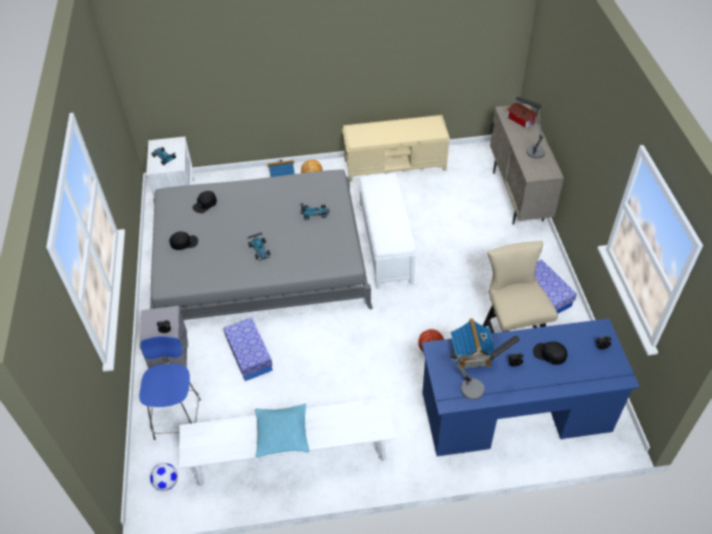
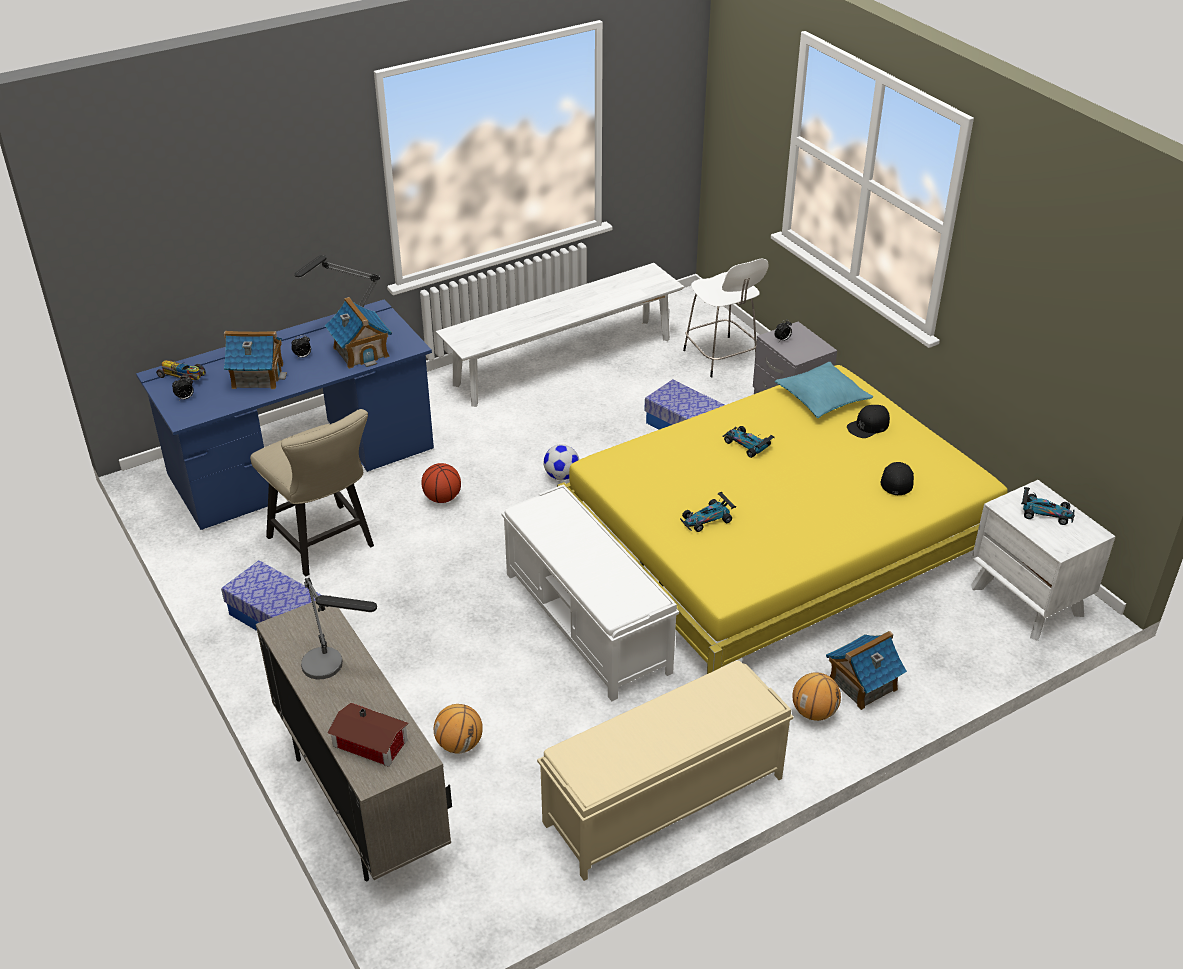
camera: 155 degrees right, 10 degrees down
(166, 483) = (682, 314): football -> football (561, 476)
(178, 417) = (721, 358): blue stool -> white stool
(260, 260) = (779, 539): grey bed -> yellow bed
(282, 434) = (565, 305): turquoise pillow -> turquoise pillow (822, 398)
(469, 207) = (459, 744): none -> basketball
(549, 354) = (257, 376): black cap -> toy house
(603, 369) = (183, 377): none -> toy car

